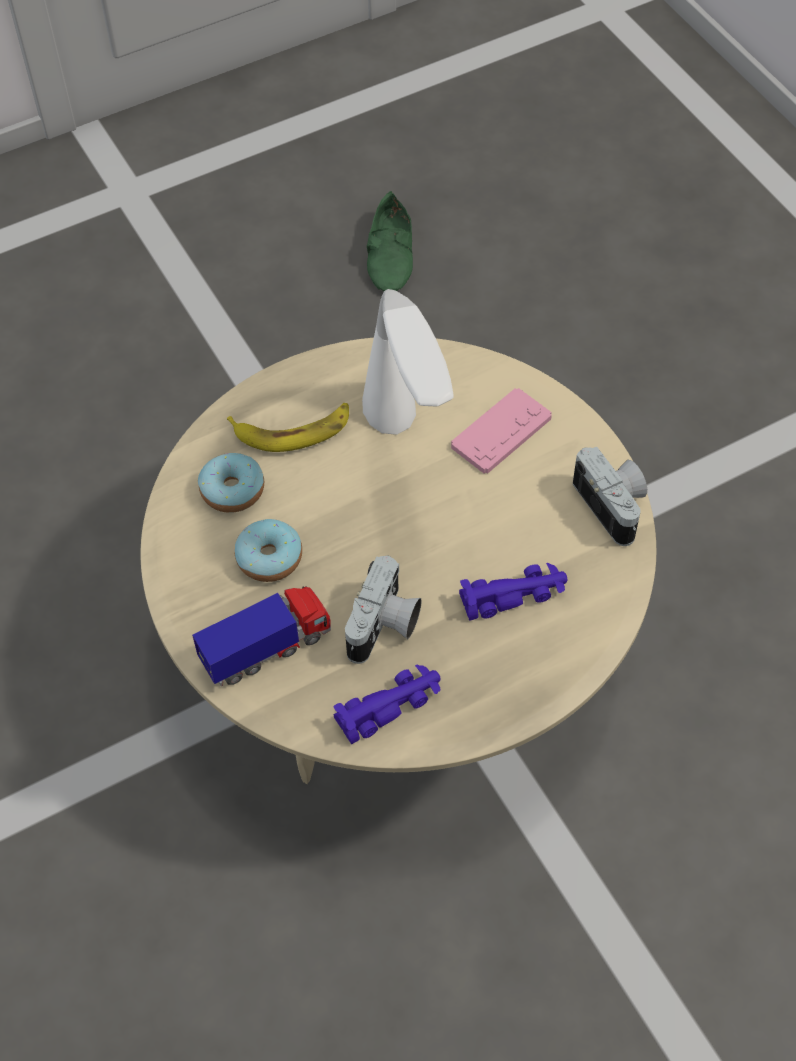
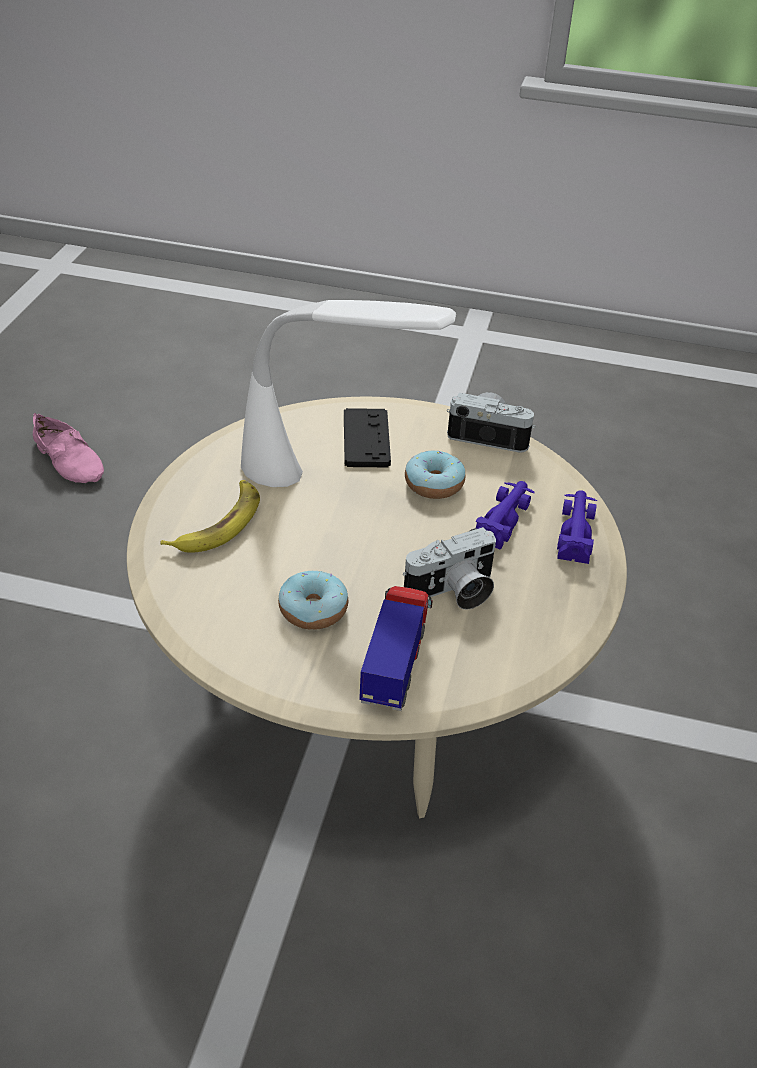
camera: 50 degrees left, 15 degrees down
(232, 490) = (224, 588): donut -> donut (434, 484)
(385, 626) = (453, 592): camera -> camera turned 90 degrees clockwise
(390, 705) = (525, 634): purple toy car -> purple toy car (576, 530)
(393, 255) = (70, 459): green shoe -> pink shoe
(501, 432) = (366, 439): pink game controller -> black game controller

